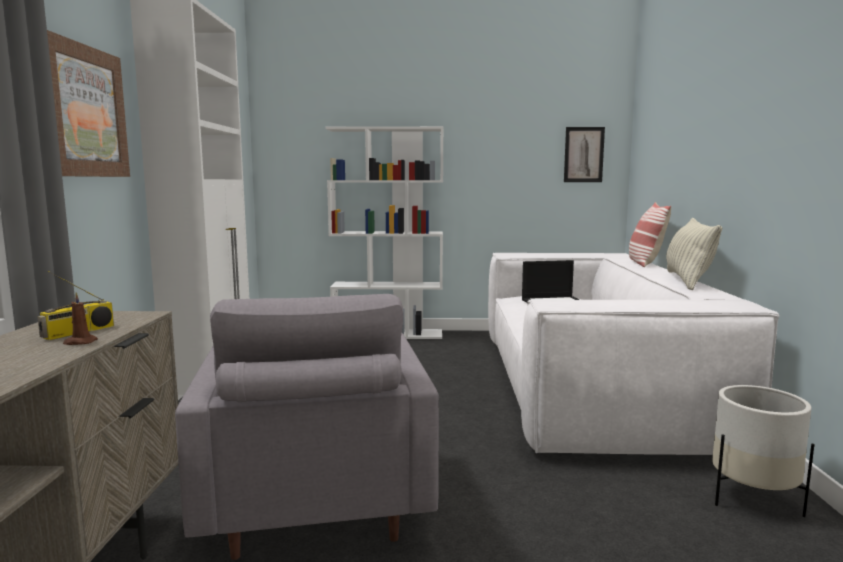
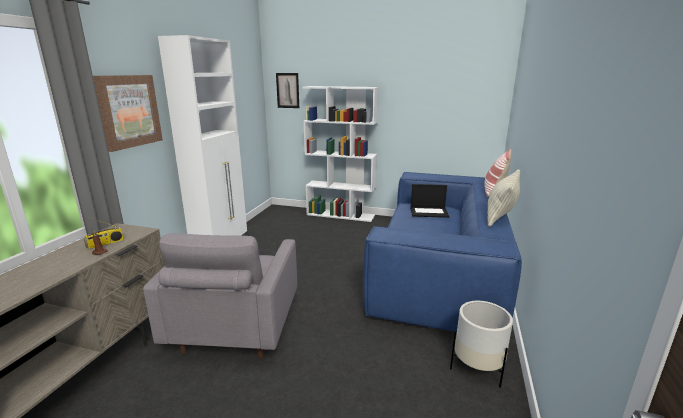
camera: 15 degrees right, 10 degrees up
(583, 154) = (475, 106): picture -> picture (287, 90)
(589, 385) = (438, 269): white sofa -> blue sofa

